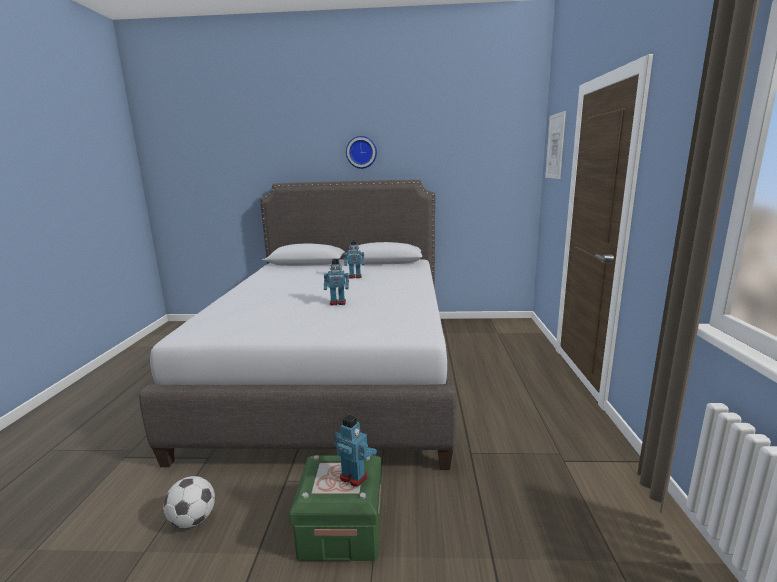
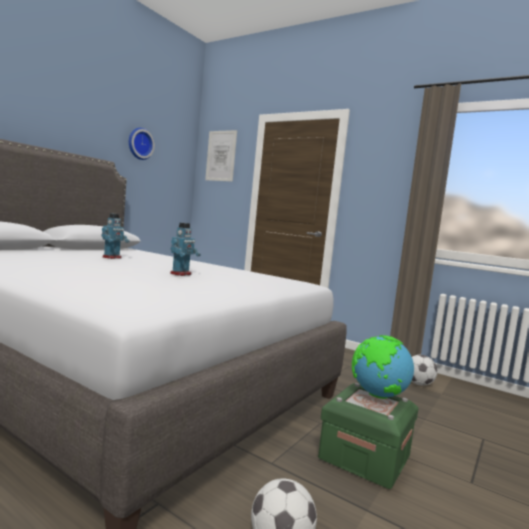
camera: 60 degrees left, 10 degrees down
(354, 477) = (378, 395): toy robot -> globe
(361, 152) = (43, 114): wall clock -> wall clock (139, 143)
(611, 528) = (419, 384): none -> football

